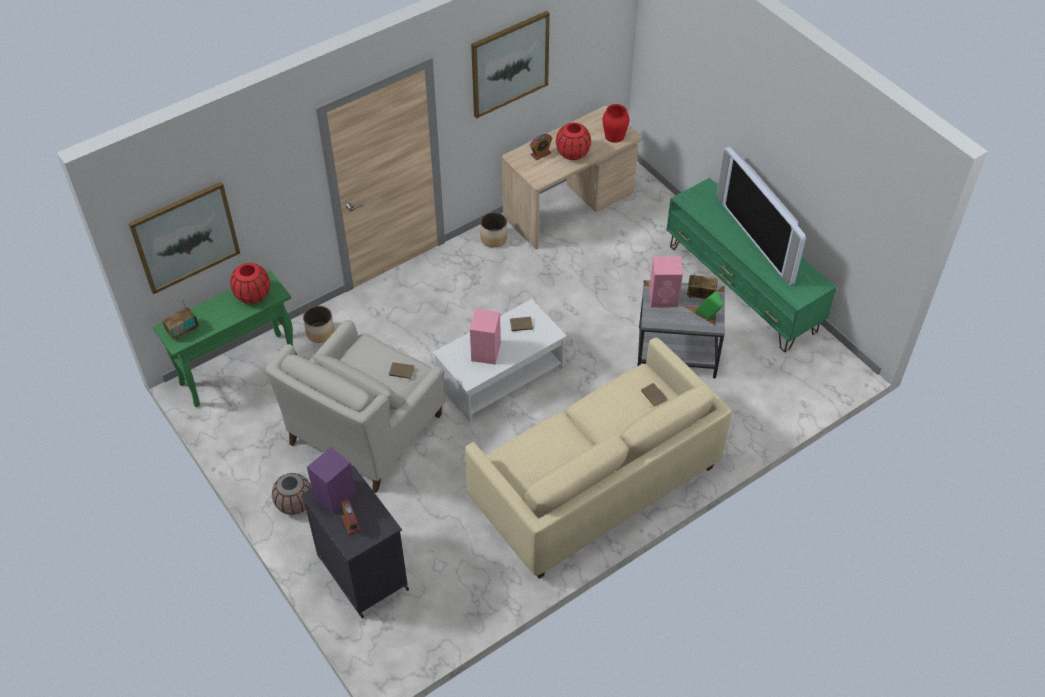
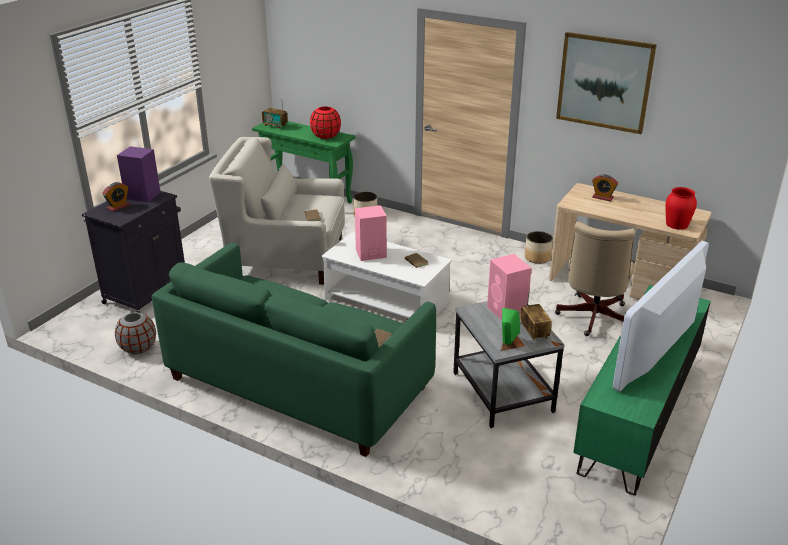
camera: 65 degrees right, 20 degrees down
(185, 237) = (308, 59): picture -> none
(294, 504) = (198, 249): grey vase -> grey vase (138, 348)
(572, 153) = (624, 210): red vase -> none
(595, 484) = (298, 383): beige sofa -> green sofa
(610, 251) = (592, 319): none -> beige office chair

